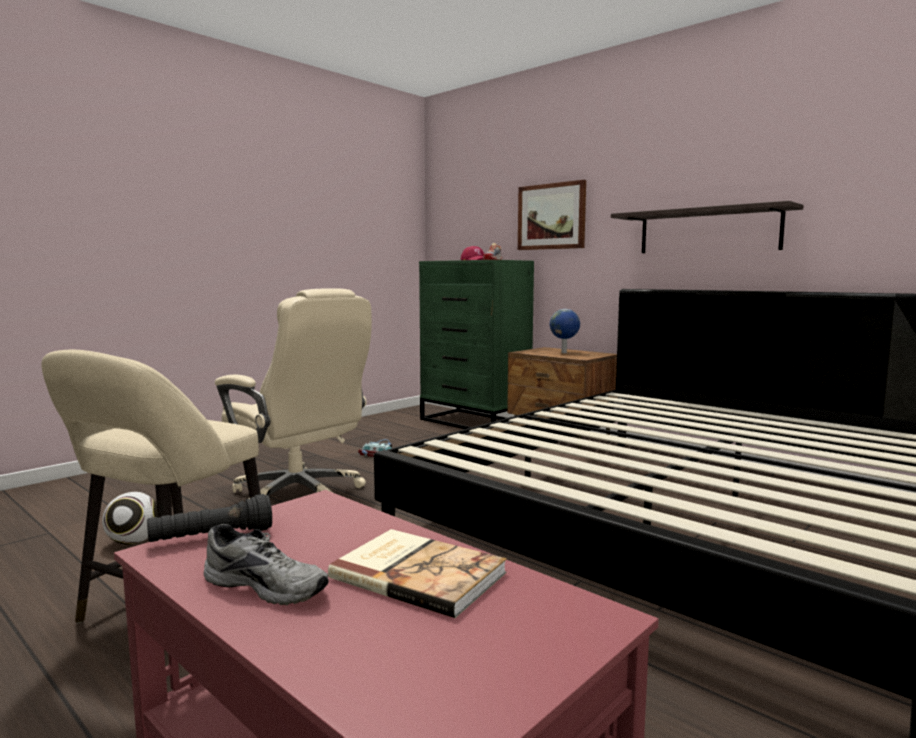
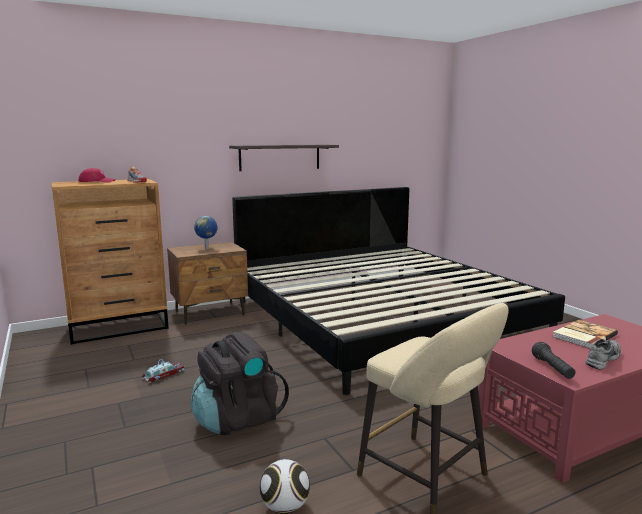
camera: 70 degrees left, 5 degrees up
(299, 497) = (237, 419): beige office chair -> black backpack
(475, 422) = (119, 327): green dresser -> brown dresser
(551, 216) = (159, 142): picture -> none

